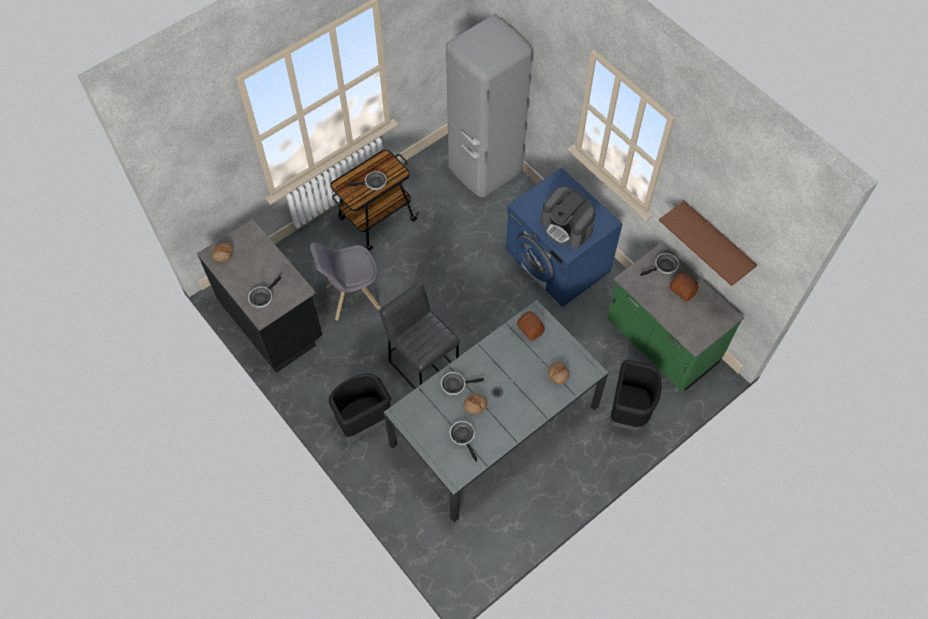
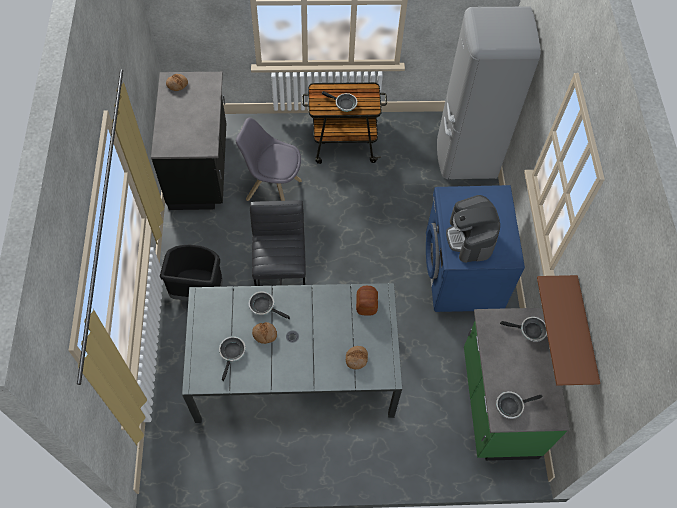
camera: 35 degrees right, 0 degrees up
(262, 297) = (175, 135): frying pan -> frying pan (511, 405)
(629, 411) = (419, 441): black trash can -> none
(682, 290) = (530, 363): bread -> none

